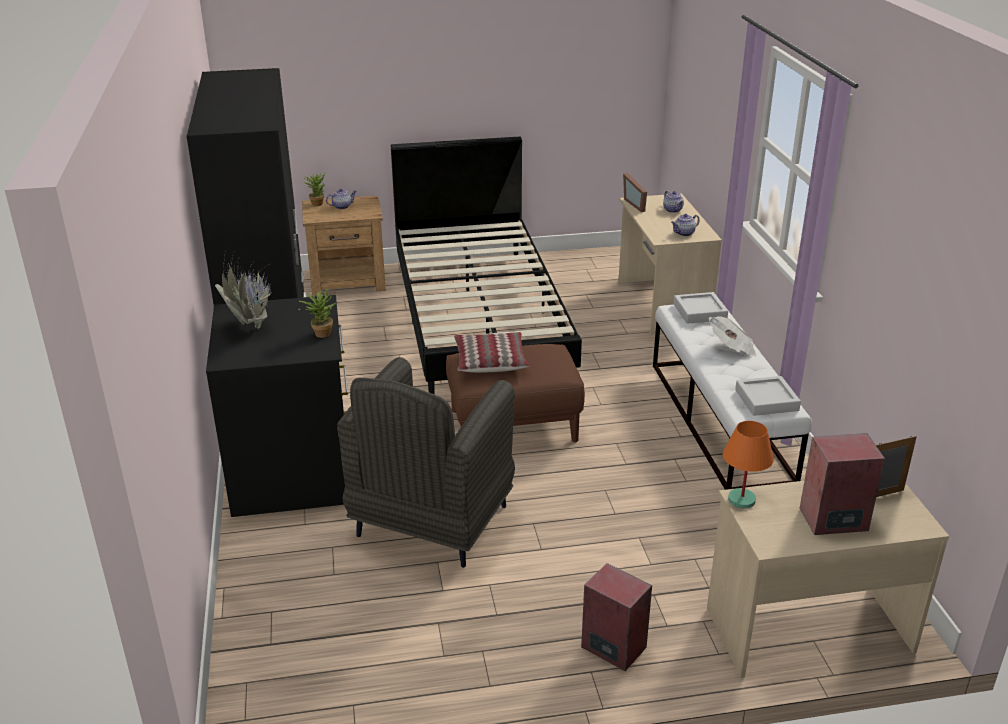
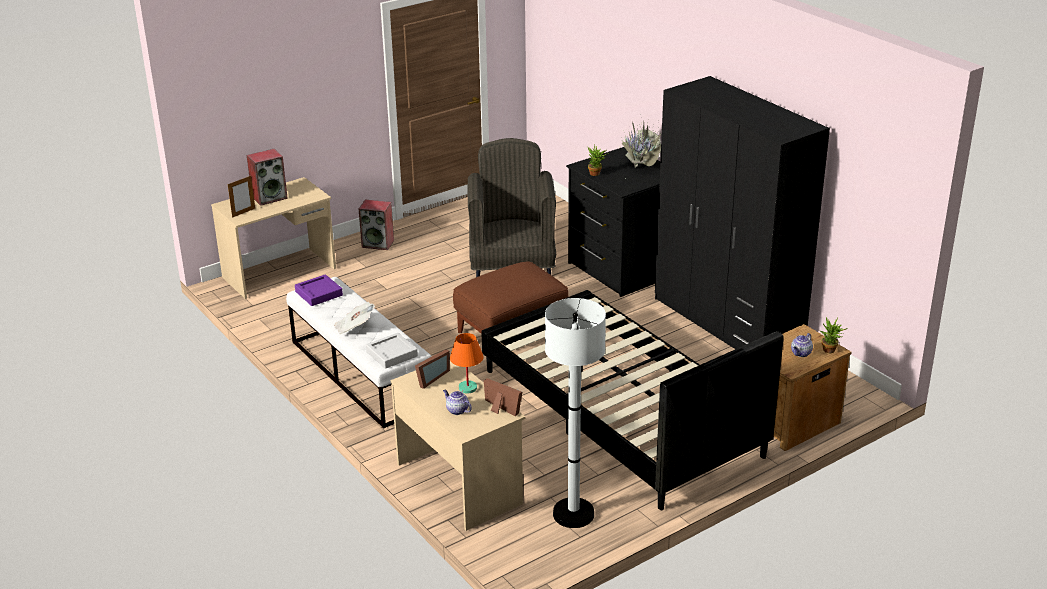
camera: 155 degrees right, 0 degrees up
(490, 360) = (527, 279): pillow -> none
(584, 268) = (573, 514): none -> white floor lamp
(684, 233) = (430, 378): teapot -> picture frame
(741, 500) = (318, 195): orange table lamp -> orange table lamp (467, 388)
(766, 400) = (319, 293): grey tray -> purple tray

